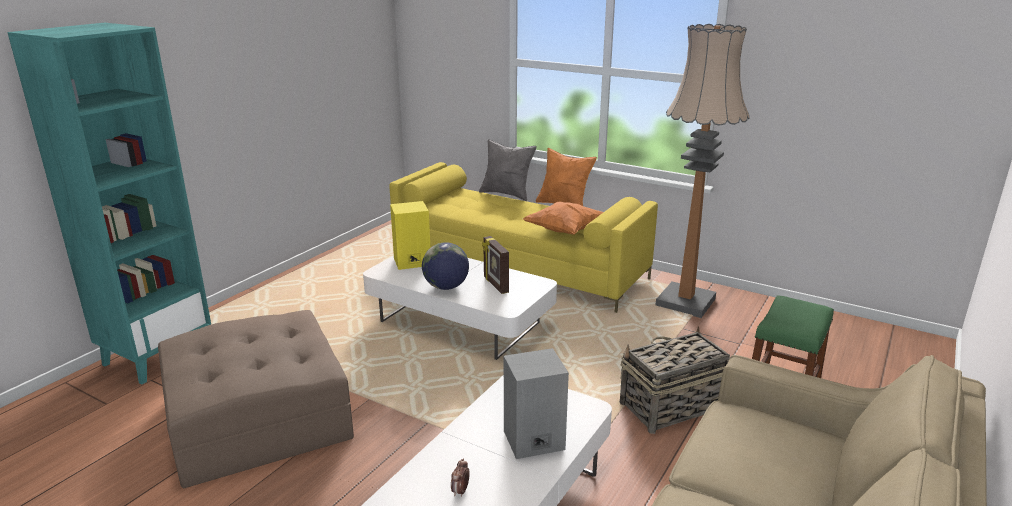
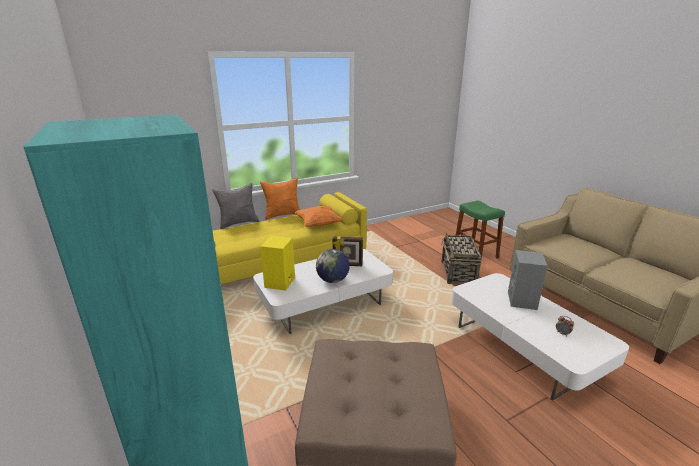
camera: 60 degrees left, 0 degrees up
(685, 302) = (372, 238): floor lamp -> none

